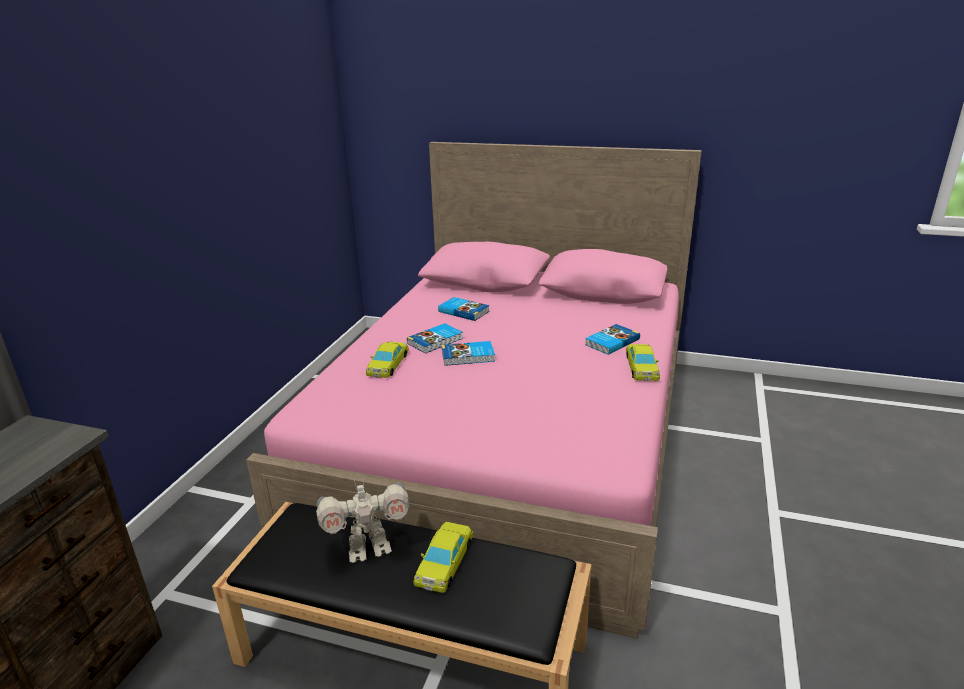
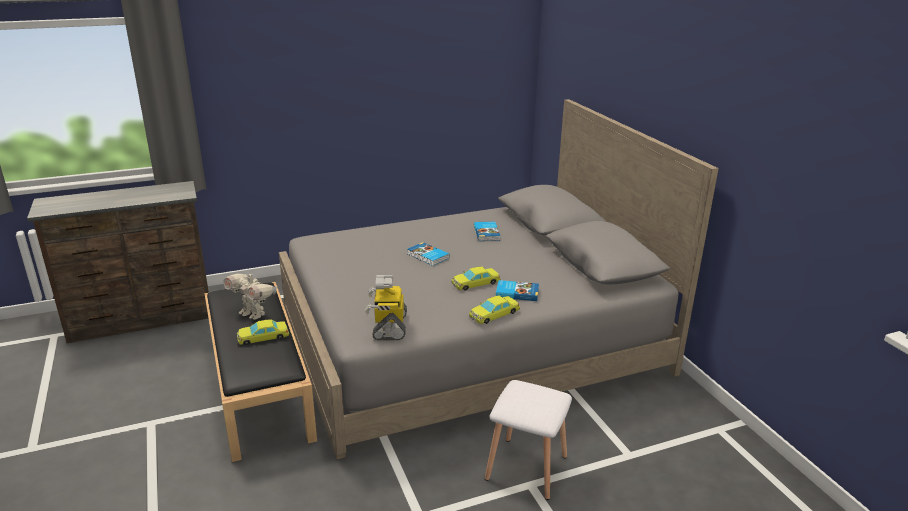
camera: 50 degrees right, 0 degrees up
(388, 364) = (386, 239): yellow toy car -> yellow toy car (475, 283)
(436, 341) = (433, 240): book -> none
(512, 442) = (470, 343): pink bed -> grey bed
(607, 434) = (389, 326): none -> toy robot
(745, 502) = (526, 466): none -> white stool

